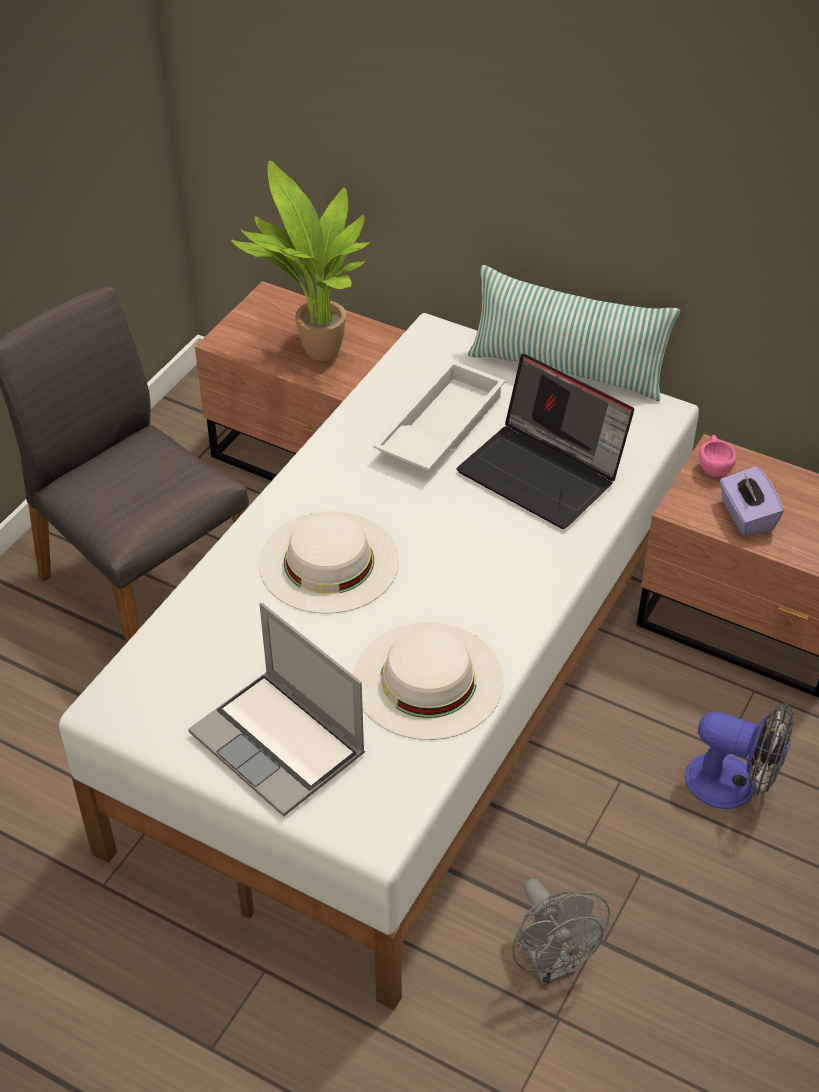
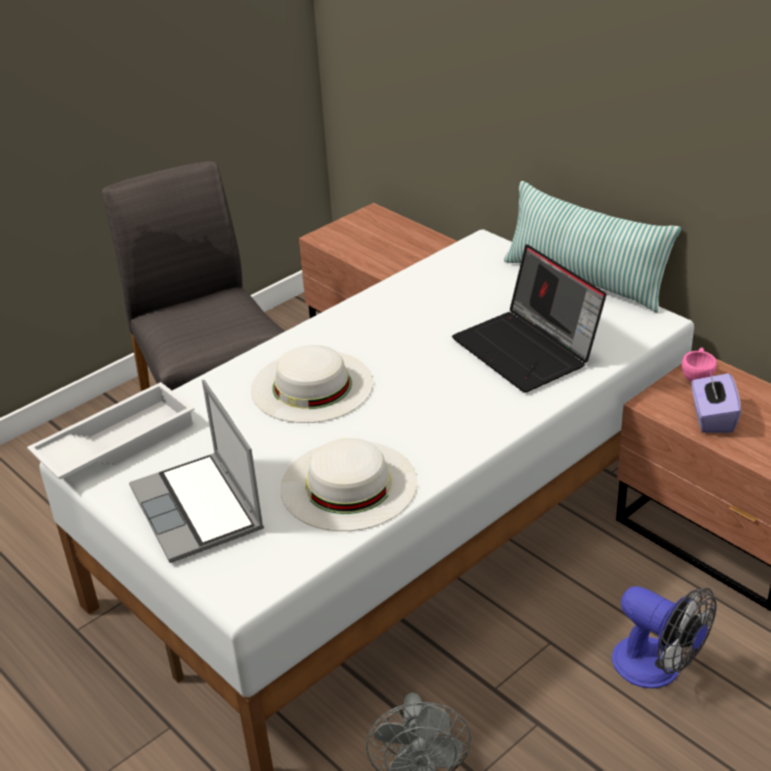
camera: 20 degrees right, 10 degrees down
(316, 354) = (390, 253): potted plant -> none
(439, 426) = (454, 306): white tray -> white tray (116, 442)

